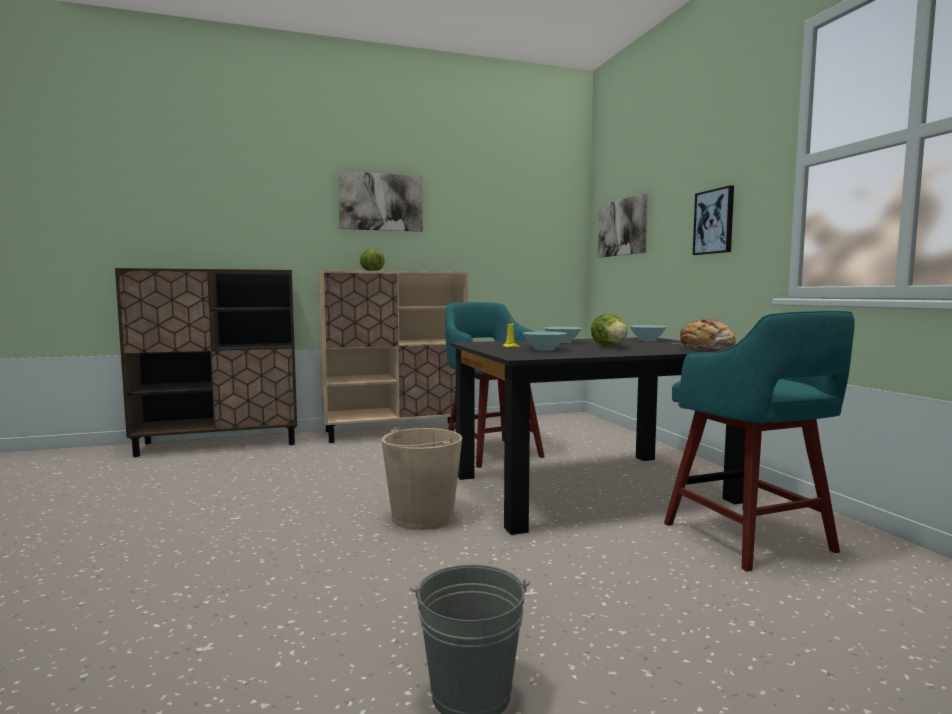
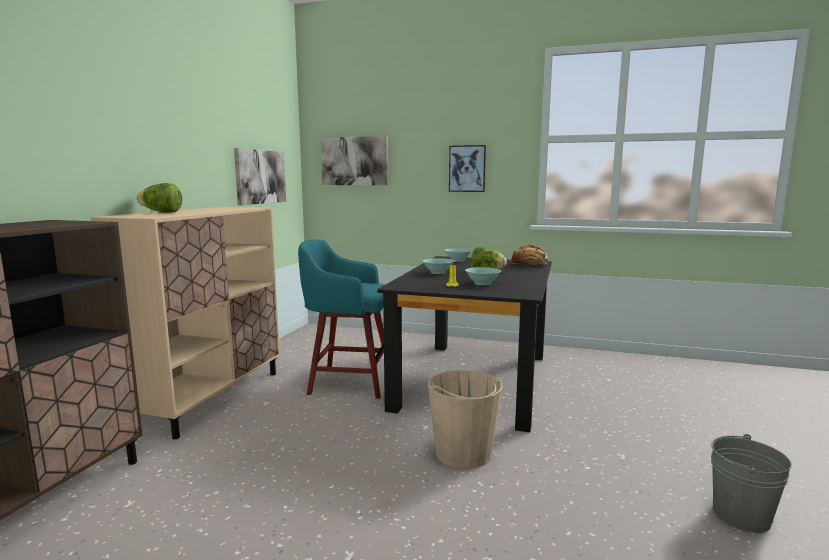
camera: 55 degrees left, 5 degrees up
(381, 202) = (147, 120): picture -> picture (260, 177)
(750, 539) = (592, 376): turquoise stool -> none

